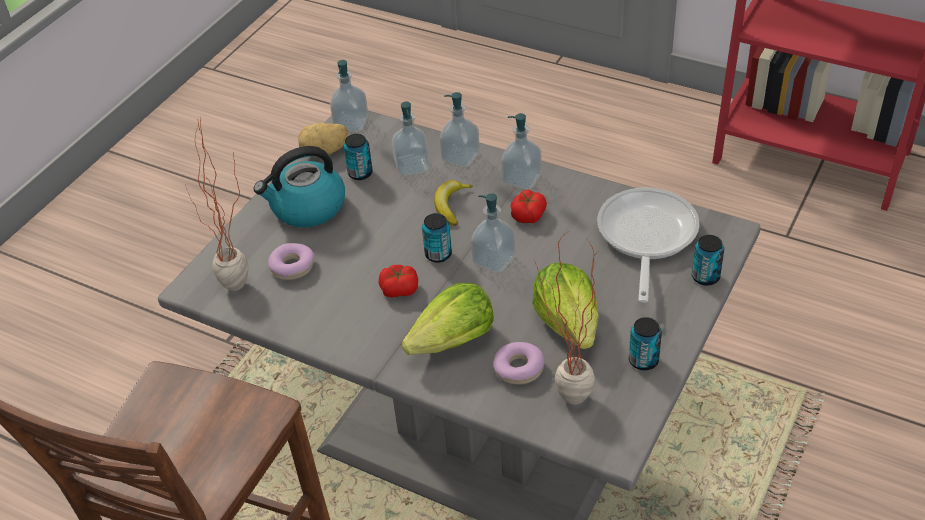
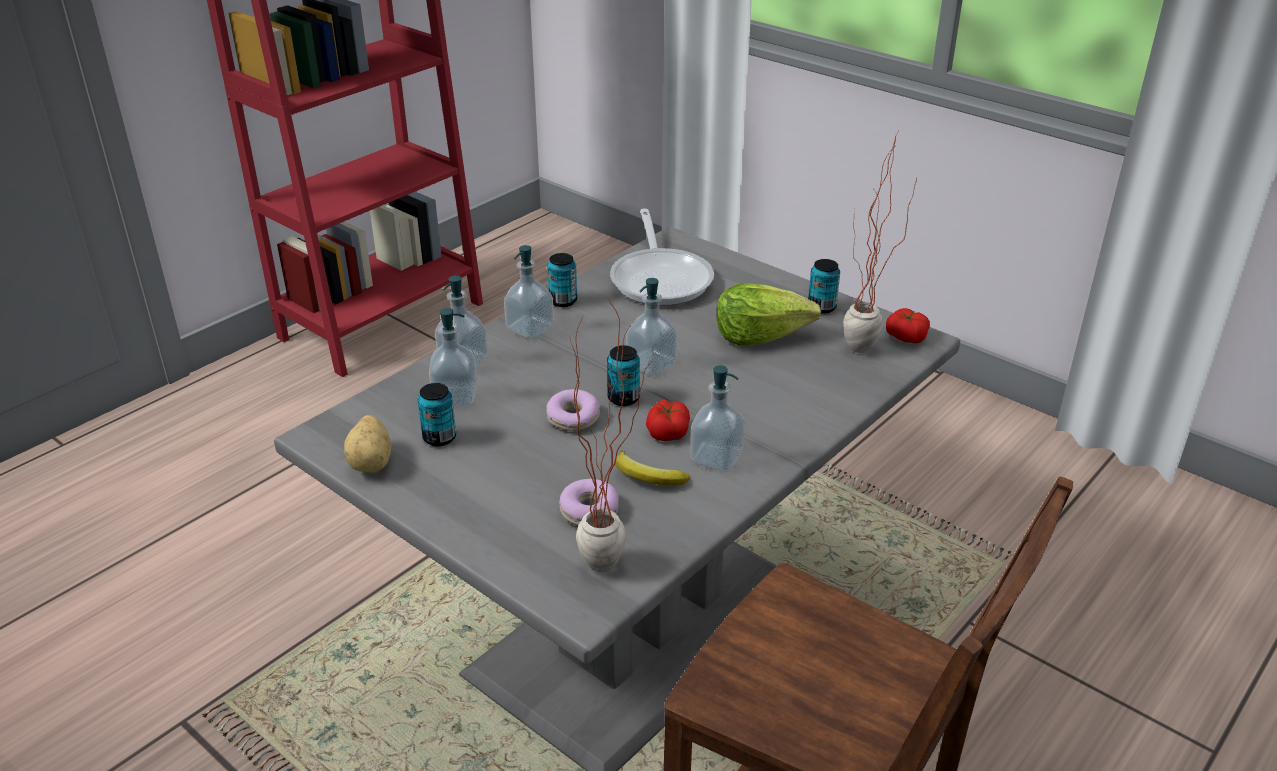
camera: 80 degrees left, 10 degrees down
(307, 208) = (480, 488): kettle -> none
(351, 124) = (329, 434): soap dispenser -> soap dispenser (716, 458)
(451, 205) = (545, 379): banana -> banana (647, 477)
(453, 341) = (763, 406): lettuce -> none
(518, 368) = (813, 372): donut -> donut (573, 418)
(528, 215) = (590, 334): tomato -> tomato (906, 336)
(645, 238) = (661, 278): frying pan -> frying pan turned 120 degrees counterclockwise
(705, 277) = (727, 261): can -> can (563, 301)

